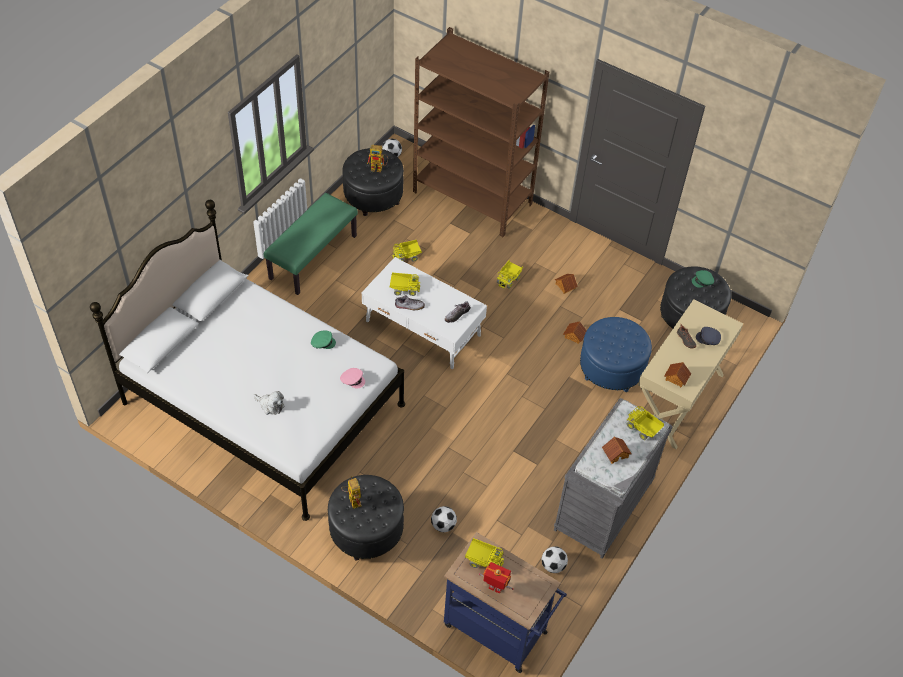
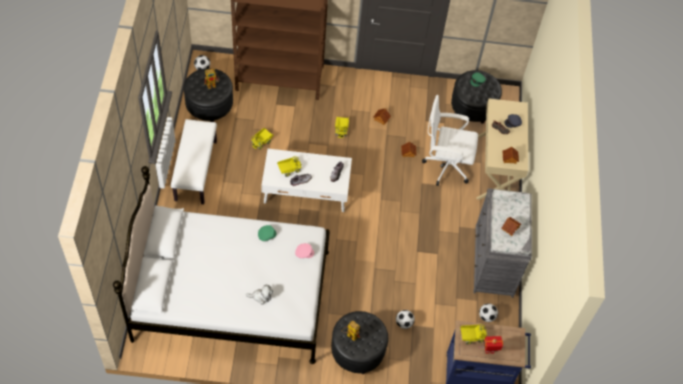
camera: 30 degrees left, 5 degrees up
(313, 256) = (195, 170): green bench -> white bench
(611, 369) = (445, 166): blue ottoman -> white office chair
(642, 429) = (516, 204): toy truck -> none

